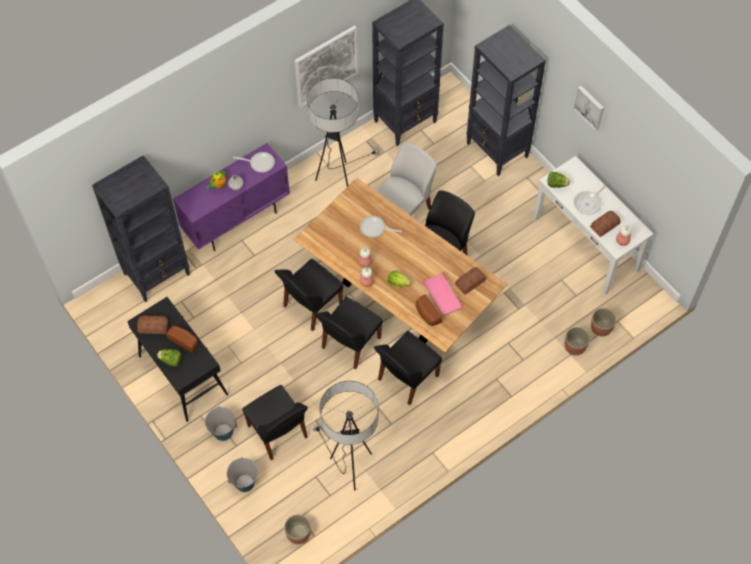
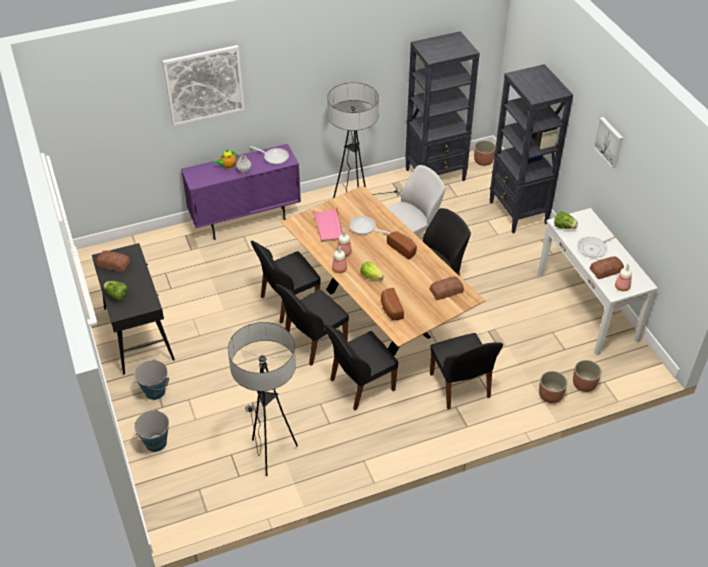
camera: 15 degrees right, 15 degrees down
(157, 274) = (153, 247): black bookcase -> none
(184, 340) = (138, 281): bread -> bread (403, 248)
(278, 433) = (209, 405): black chair -> black chair (460, 387)
(298, 534) = (190, 505): planter -> planter (483, 161)
(326, 66) = (358, 76): picture -> picture (204, 85)
(442, 295) = (413, 296): pink tray -> pink tray (328, 226)

